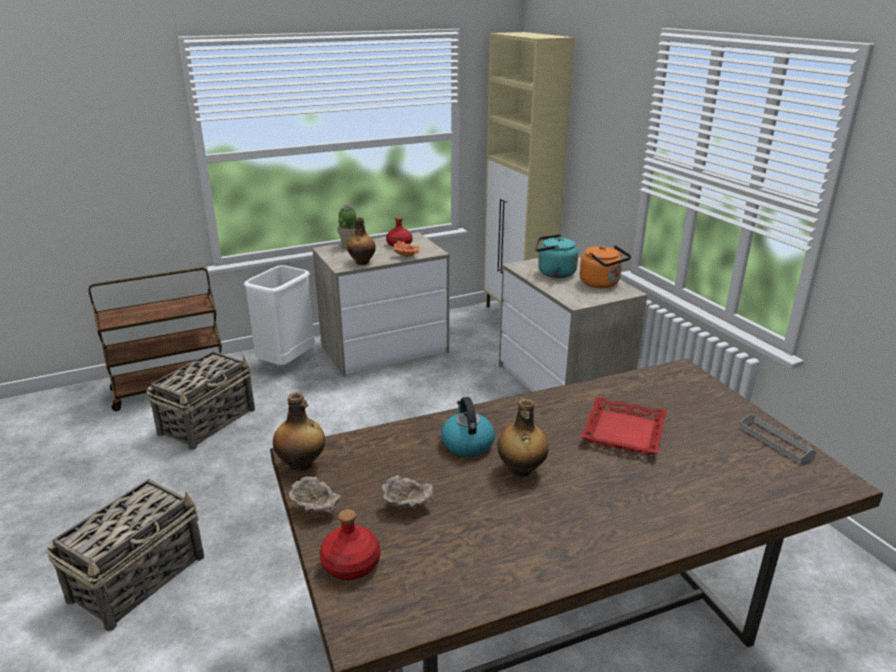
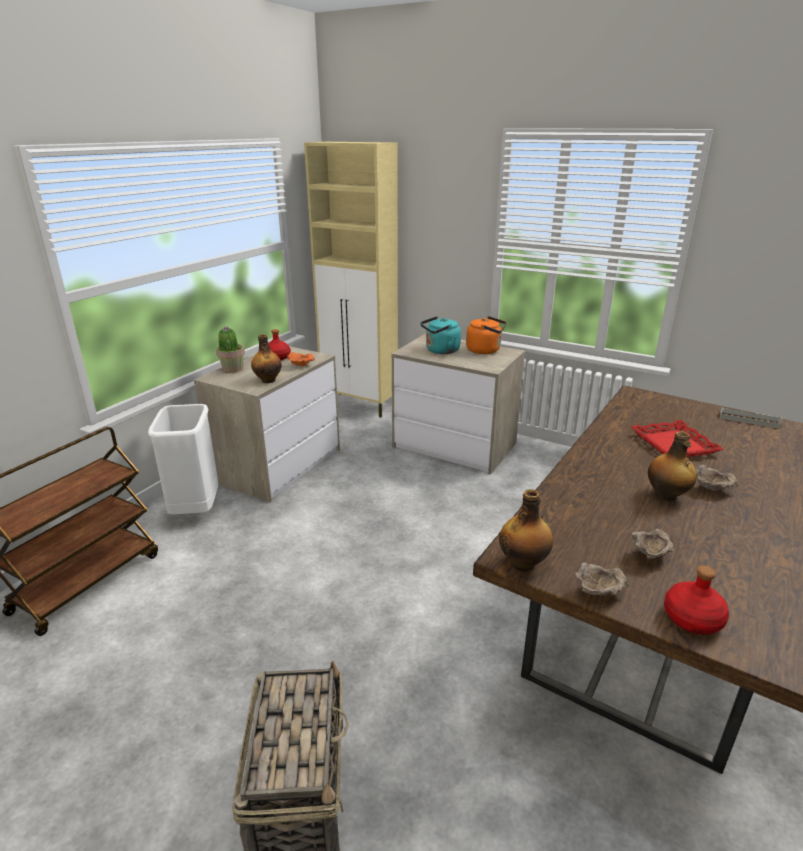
camera: 35 degrees left, 0 degrees up
(208, 421) = (178, 597): basket -> none
(467, 443) = (604, 492): kettle -> none
(579, 485) = (712, 489): none -> beige bowl

